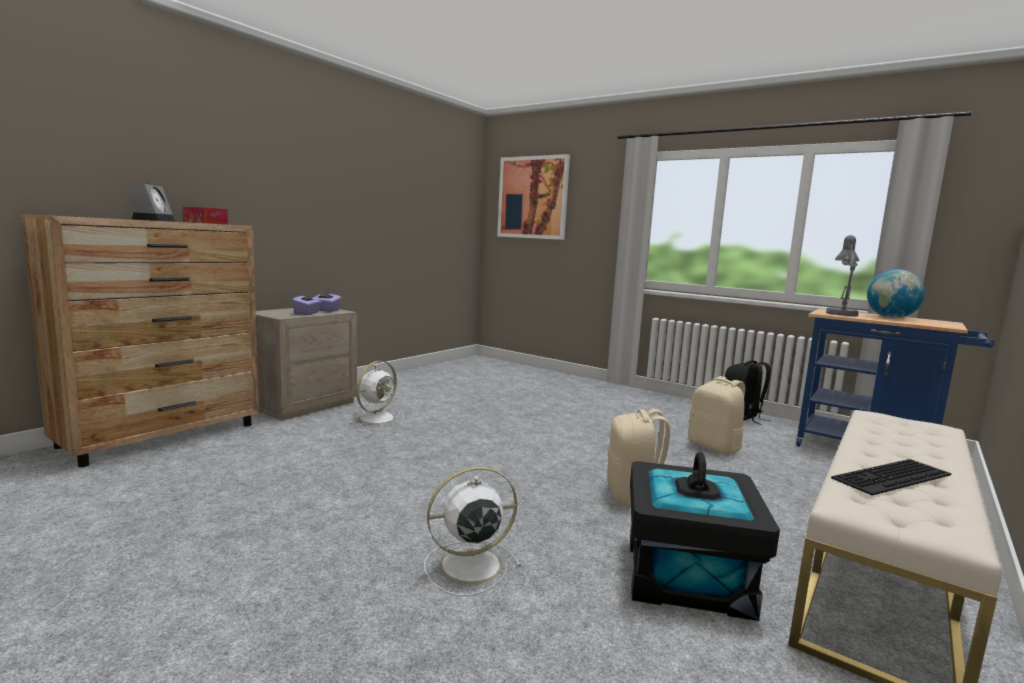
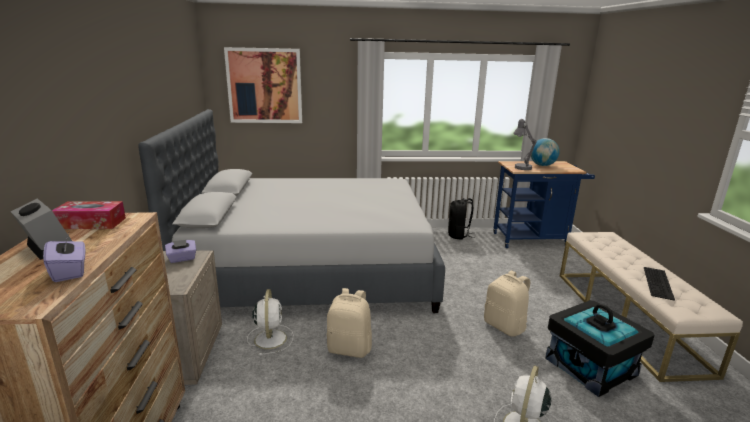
camera: 40 degrees left, 10 degrees up
(307, 313) = (181, 271): purple tissue box -> purple tissue box (70, 271)
(503, 394) = (311, 269): none -> grey bed
(715, 447) = (480, 266): beige backpack -> beige backpack (350, 348)

